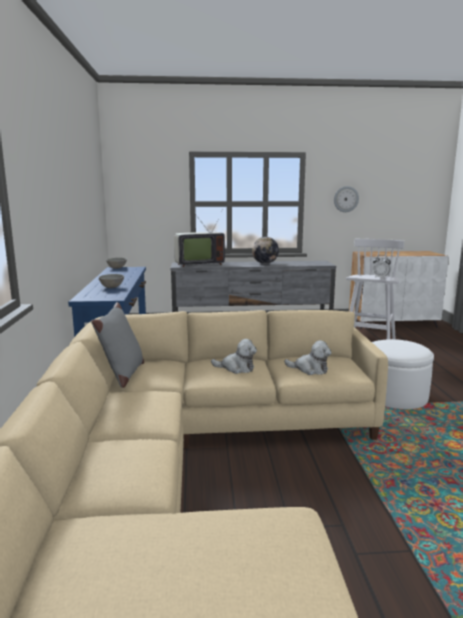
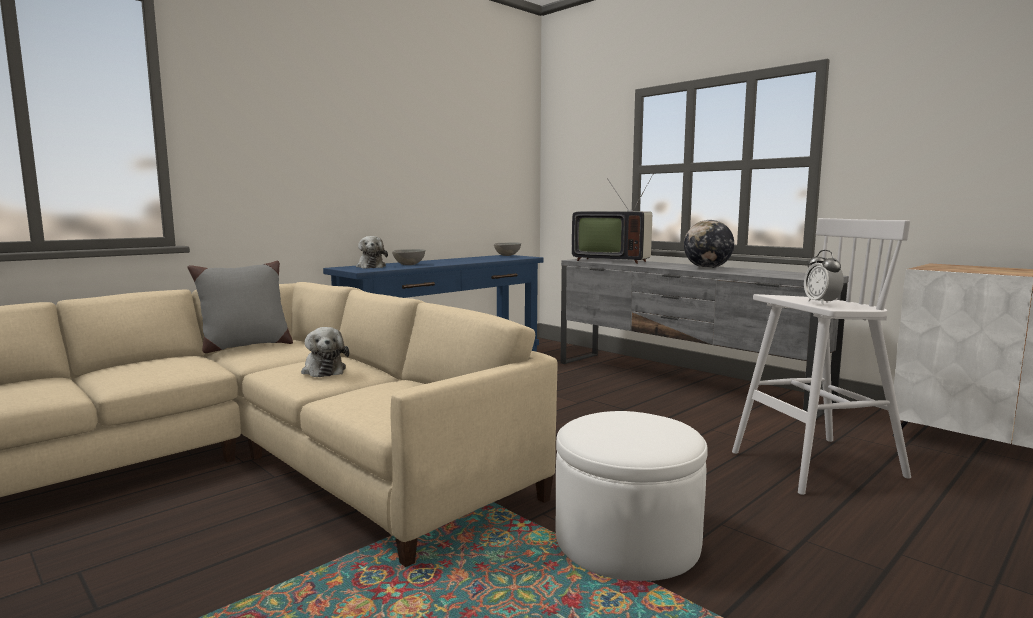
camera: 50 degrees right, 5 degrees down
(310, 369) = (374, 398): plush toy -> plush toy (371, 266)
(346, 199) = (920, 146): wall clock -> none

